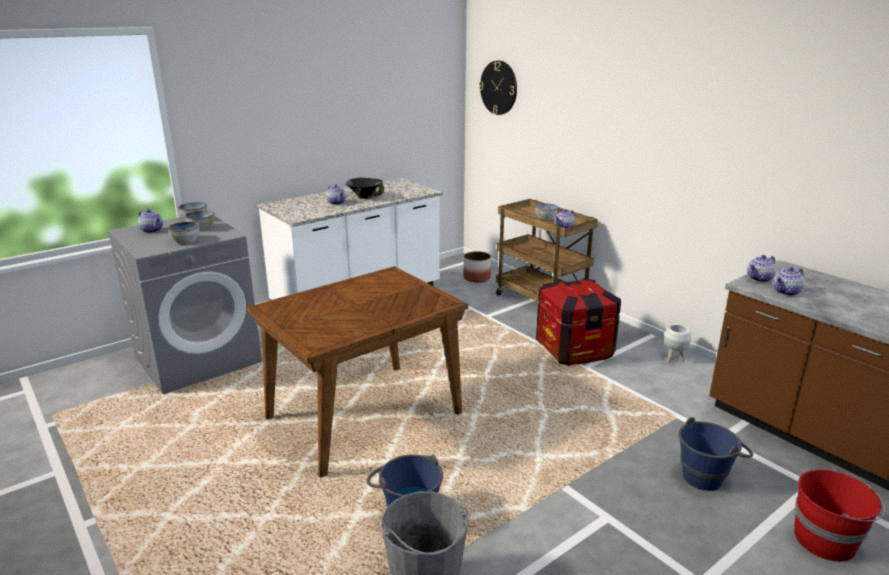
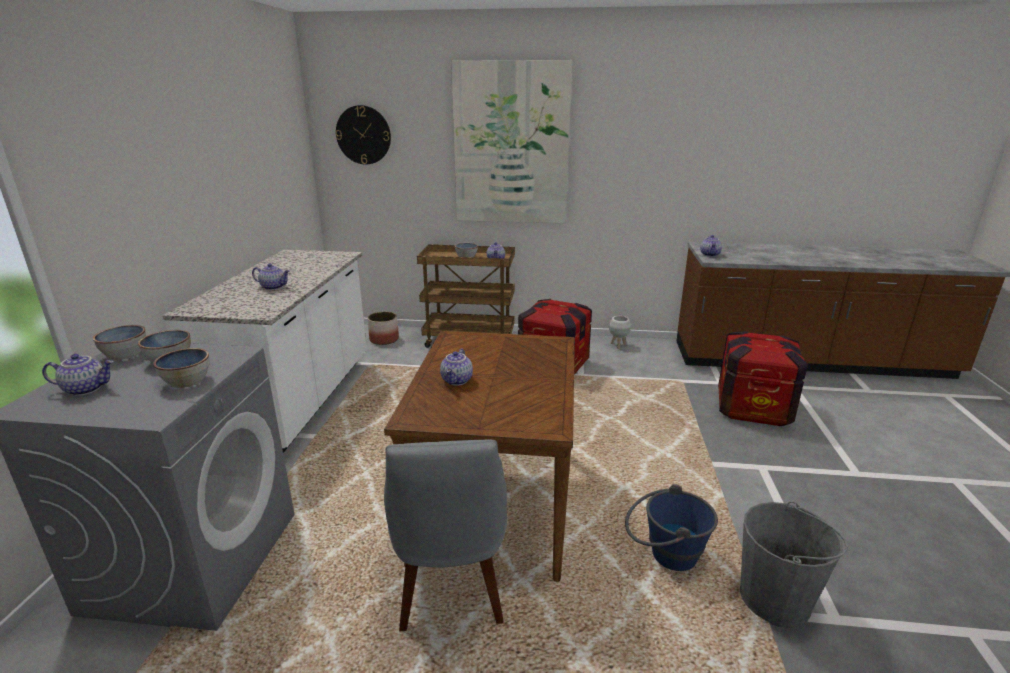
camera: 45 degrees left, 0 degrees up
(271, 440) = (451, 584): none -> grey chair
(365, 197) = (293, 274): black bowl -> none
(608, 112) = (511, 145): none -> picture
(708, 475) = (753, 408): blue bucket -> crate
(786, 292) = (738, 258): teapot -> teapot (457, 381)
(826, 540) = (846, 412): red bucket -> none

